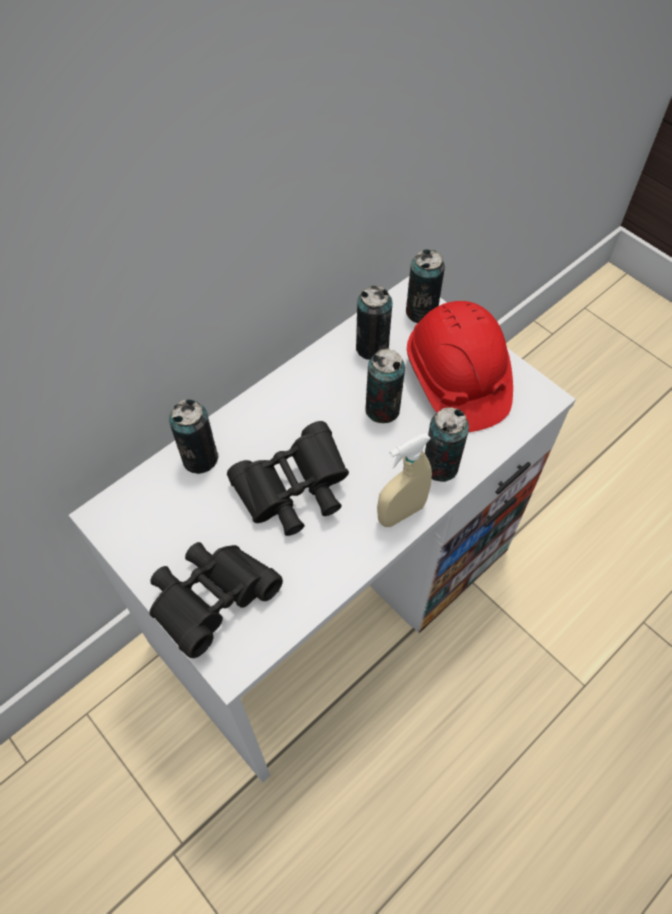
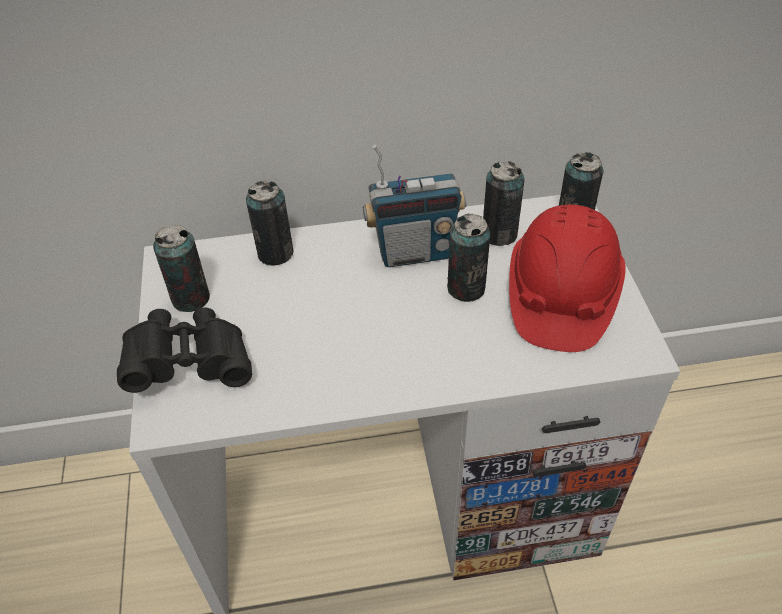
camera: 35 degrees right, 10 degrees down
(293, 493) = (328, 316): black binoculars -> none
(317, 398) = (414, 252): none -> radio
(401, 513) = (409, 382): beige spray bottle -> none
(440, 466) = (481, 361): can -> can (191, 298)

